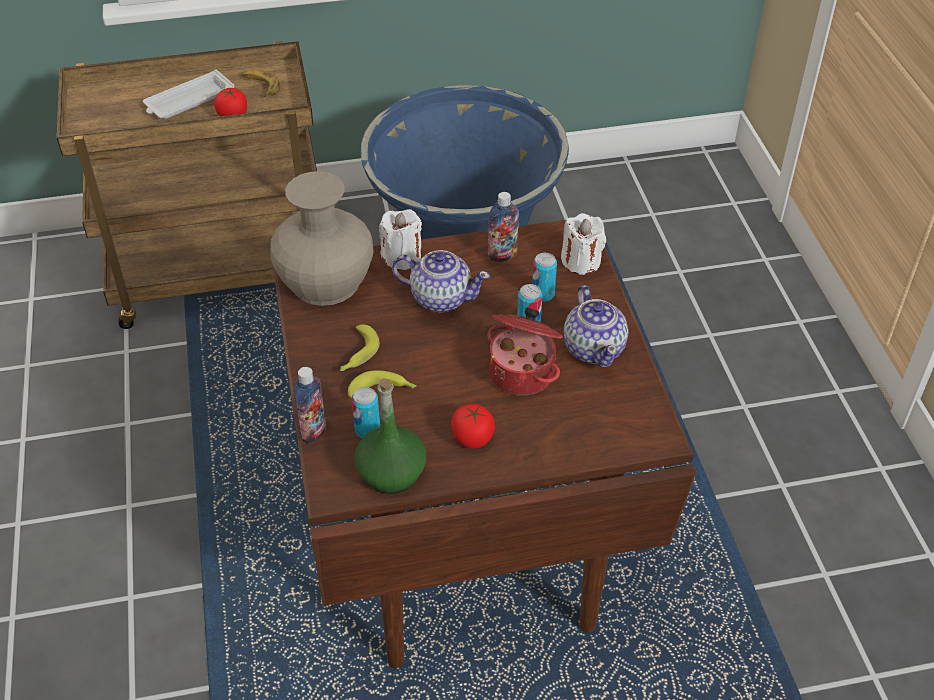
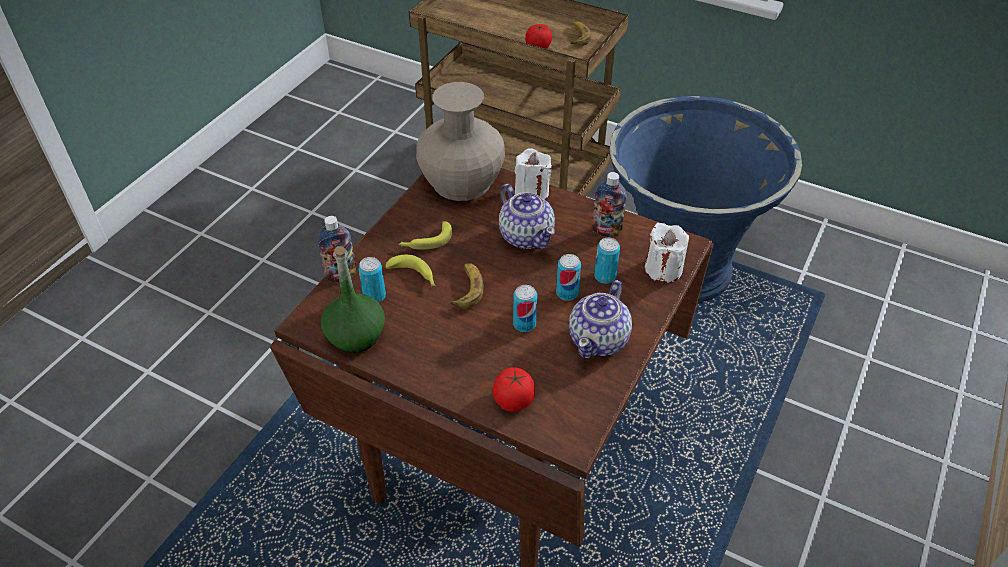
camera: 40 degrees right, 0 degrees up
(188, 101) = (520, 26): white tray -> none
(442, 373) = (467, 289): none -> banana
(472, 437) = (435, 347): tomato -> tomato (514, 400)
(523, 372) = (524, 324): cooking pot -> can

